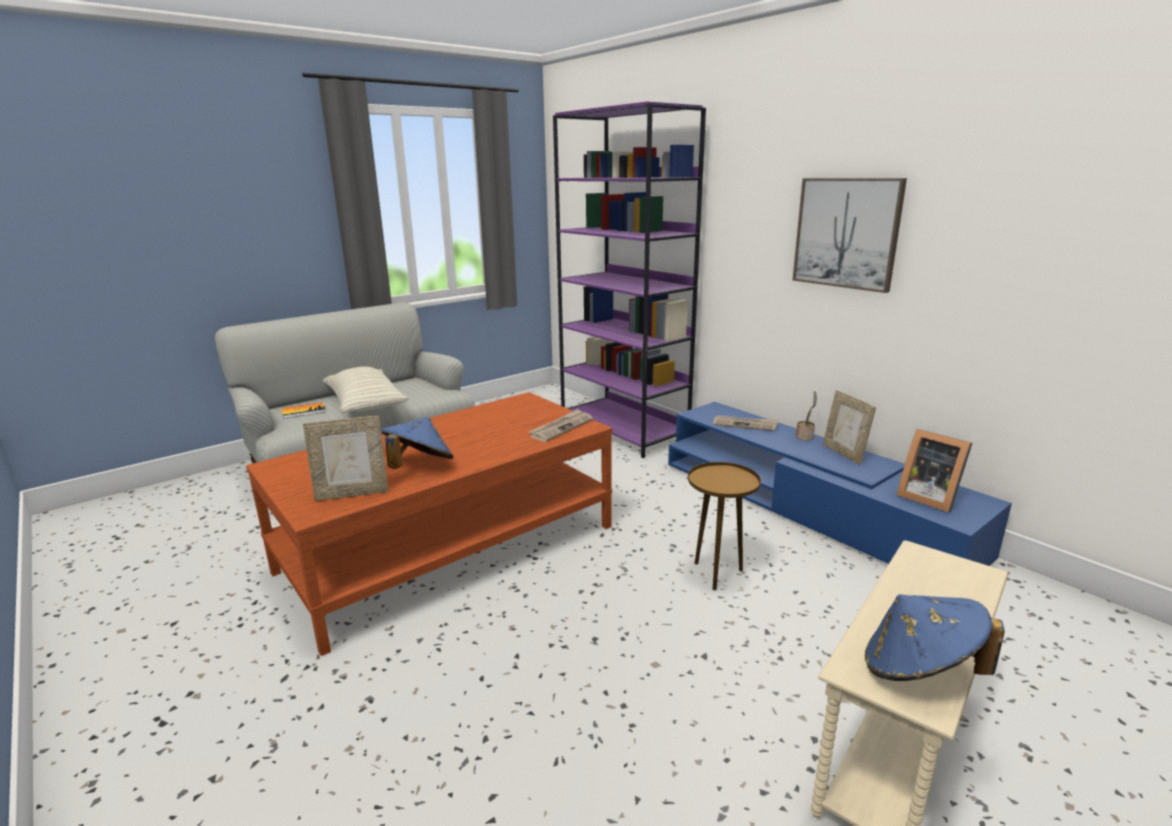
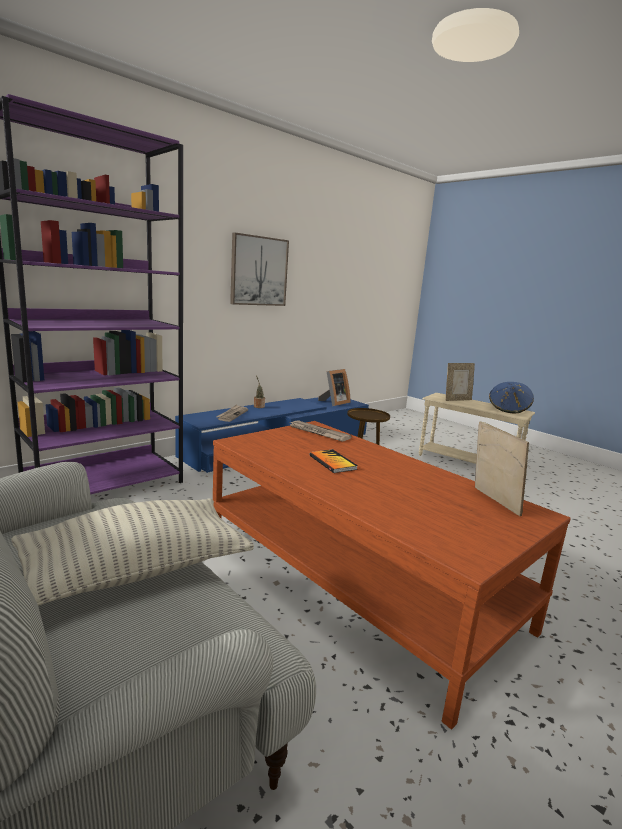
camera: 95 degrees left, 5 degrees down
(304, 411) = (141, 646): book -> book (332, 462)
(419, 466) = (421, 479): blue hat -> none
(844, 454) = (286, 404): picture frame -> picture frame (457, 400)

